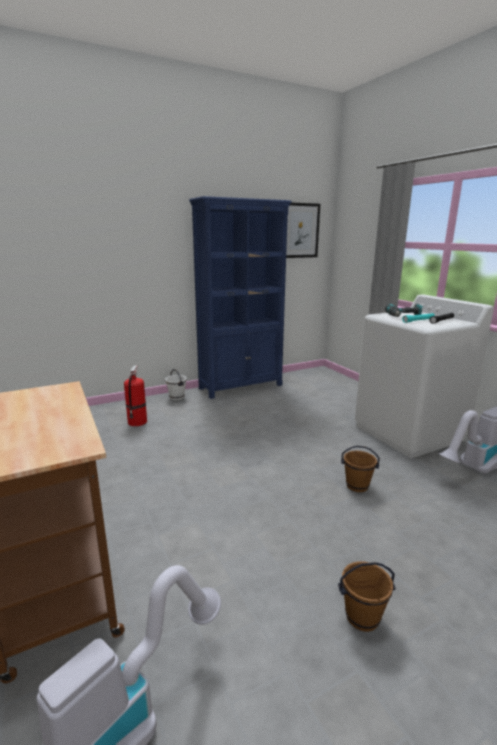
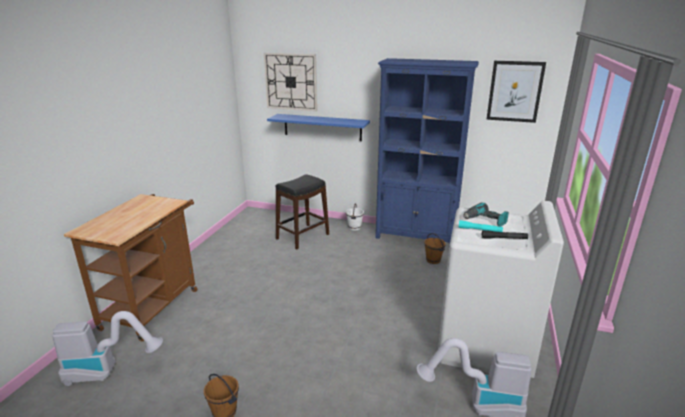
camera: 45 degrees right, 5 degrees up
(68, 230) = (291, 82): none -> wall clock
(117, 286) = (322, 127): none -> blue shelf
(137, 422) = (303, 236): fire extinguisher -> black stool
(357, 486) = (356, 353): brown bucket -> brown bucket (433, 260)

